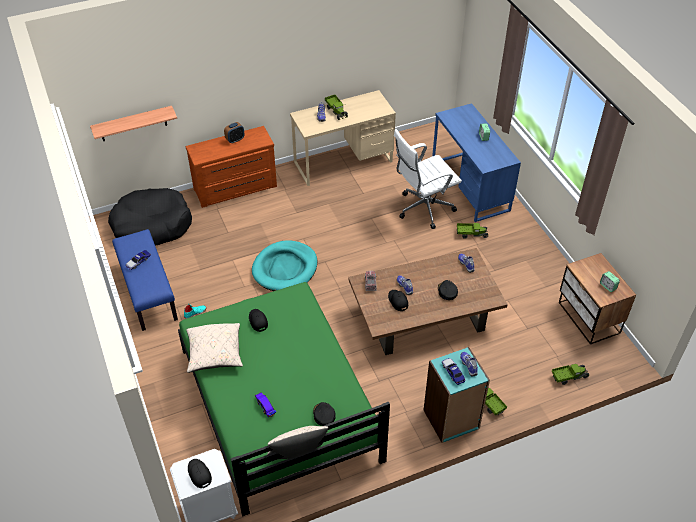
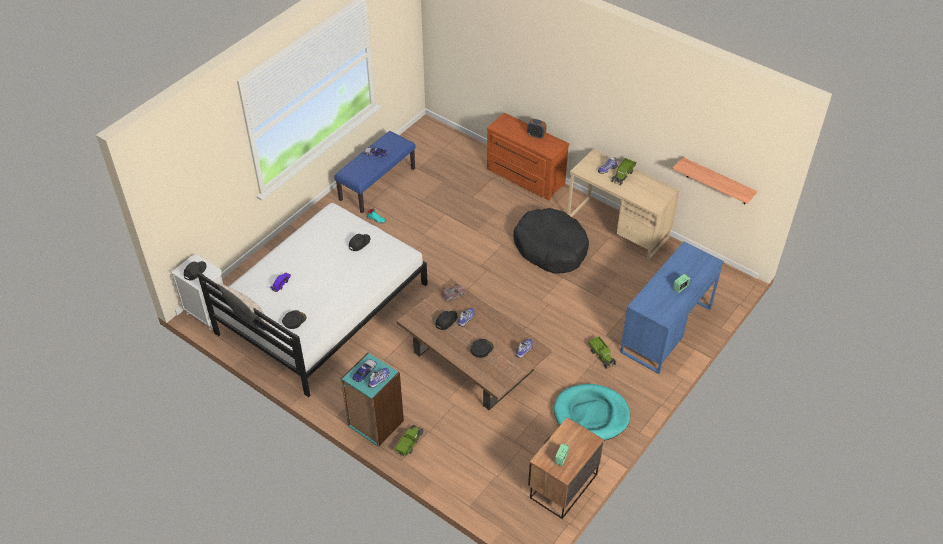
camera: 60 degrees right, 0 degrees up
(133, 124) = (471, 64): shelf -> shelf (717, 181)
(152, 225) = (444, 151): black dog bed -> black dog bed (550, 248)
(215, 354) = (312, 235): beige pillow -> none
(279, 404) = (322, 308): green bed -> white bed
(285, 268) = (460, 249): turquoise dog bed -> turquoise dog bed (591, 415)
(422, 209) = (604, 308): white office chair -> none
(569, 376) = (478, 493): toy truck -> none

